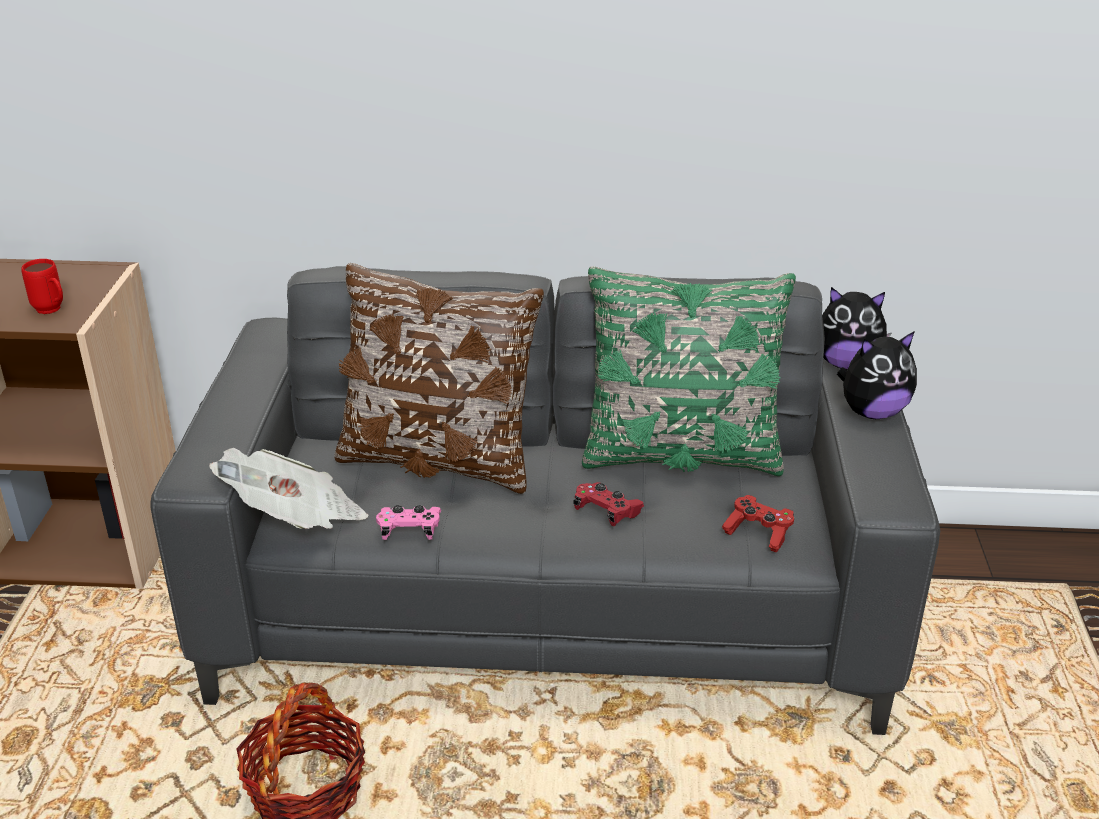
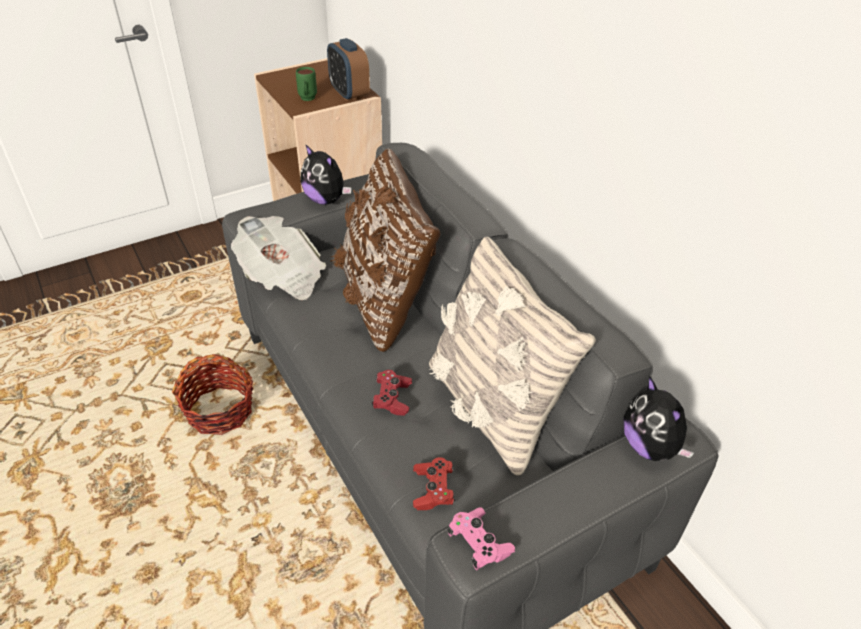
camera: 55 degrees right, 10 degrees up
(52, 311) = (307, 100): red mug -> green mug
(91, 278) = (349, 94): none -> alarm clock
(409, 531) = (305, 322): pink game controller -> pink game controller (479, 544)
(681, 457) = (490, 409): green pillow -> beige pillow
(872, 412) = (590, 490): plush toy -> plush toy (326, 200)

